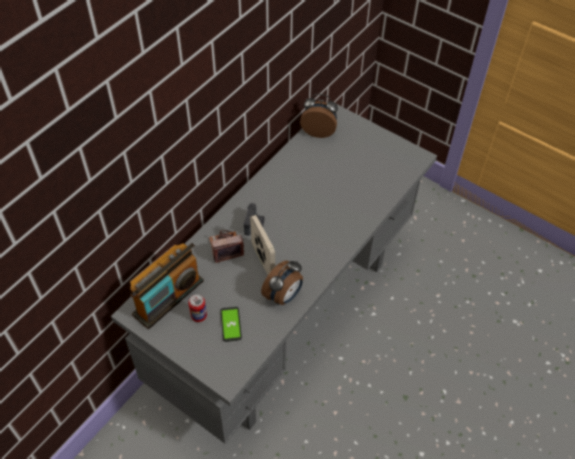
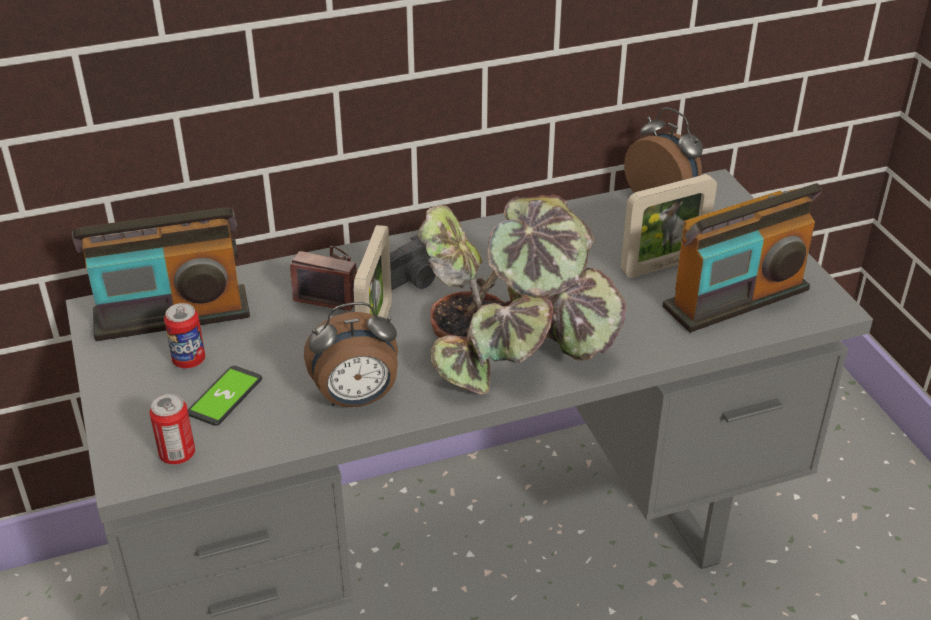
camera: 35 degrees right, 15 degrees down
(238, 361) = (177, 454): none -> can
(321, 237) = (514, 345): none -> potted plant
(345, 166) = (663, 265): none -> picture frame
(384, 170) = (736, 299): none -> radio

